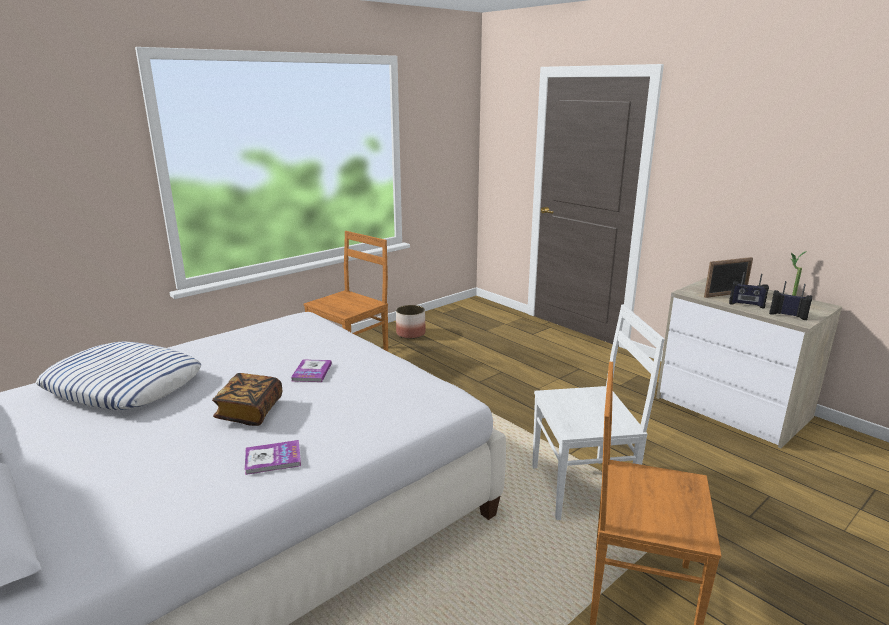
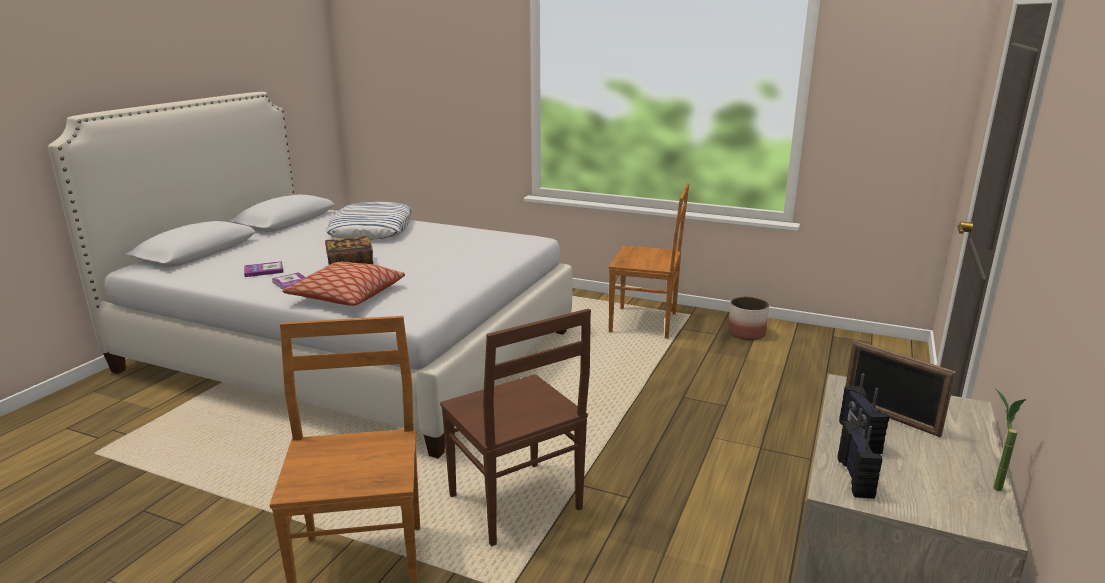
camera: 65 degrees right, 0 degrees up
(312, 372) = (425, 264): book -> book (264, 270)
(359, 427) = (346, 296): none -> pillow
(583, 488) = (517, 504): white chair -> brown chair

